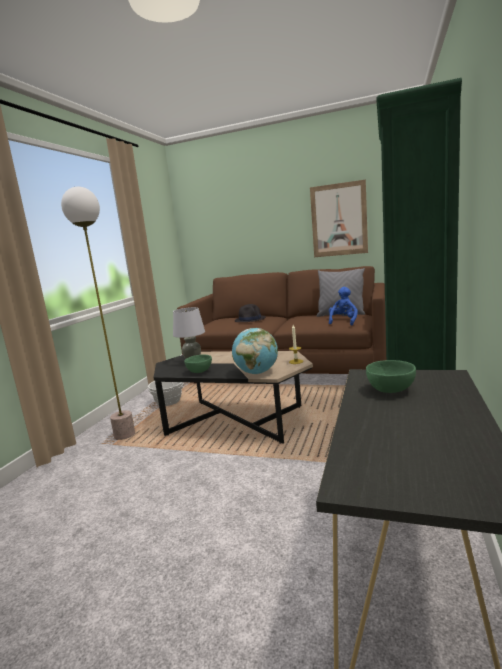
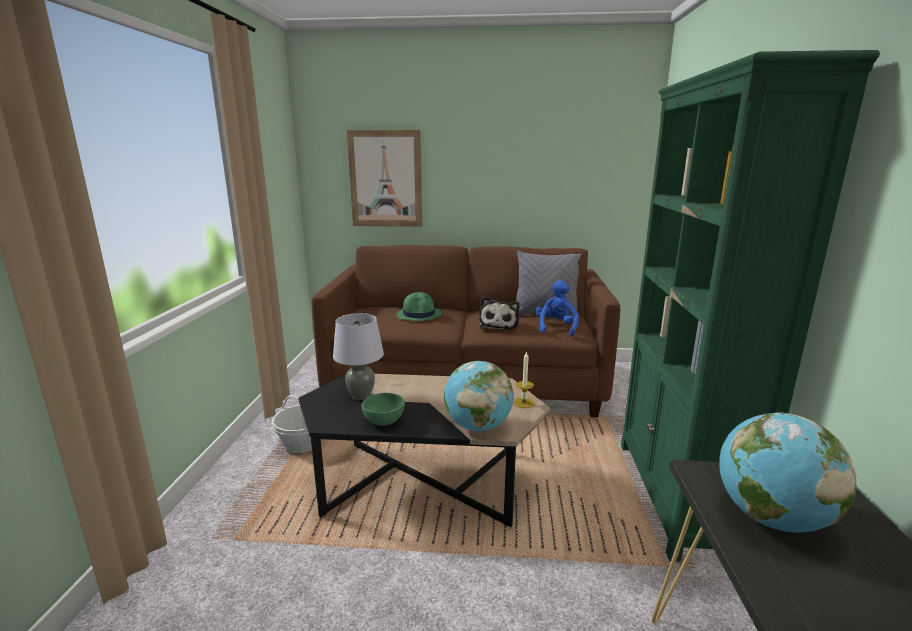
camera: 15 degrees left, 5 degrees up
(125, 435) = (249, 517): floor lamp -> none
(250, 319) = (419, 314): black hat -> green hat
(302, 322) = (499, 324): none -> plush toy
(339, 220) = (541, 179): picture -> picture (385, 179)
(390, 390) = (770, 518): green bowl -> globe

